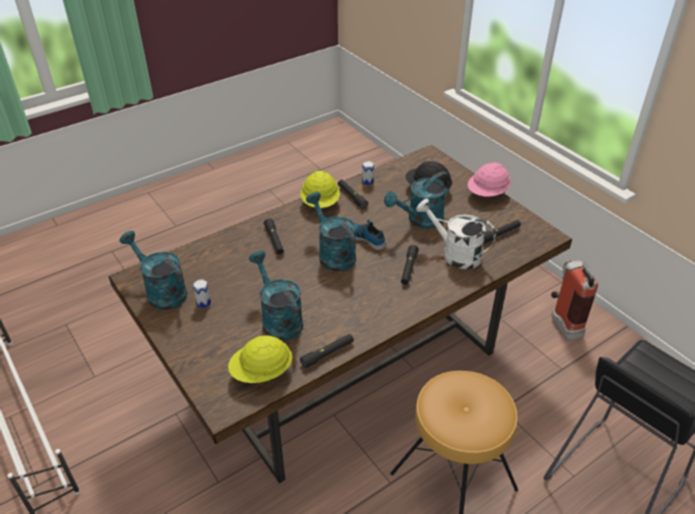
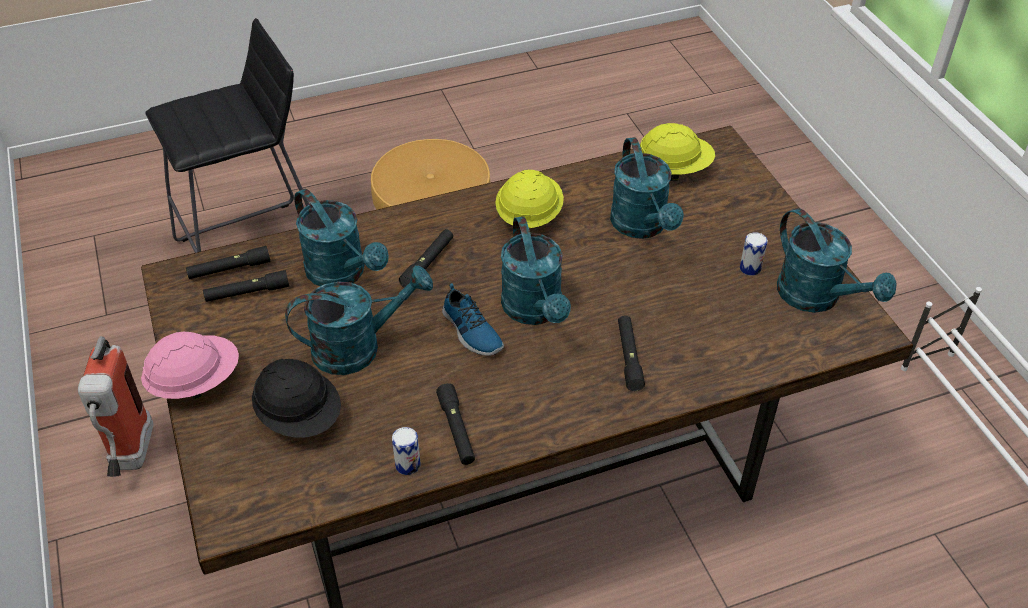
camera: 165 degrees left, 5 degrees up
(320, 203) = (524, 426): yellow hard hat -> yellow hard hat (528, 216)
(327, 354) = (587, 175): black flashlight -> black flashlight (229, 269)
(454, 254) = (343, 274): white watering can -> turquoise watering can

